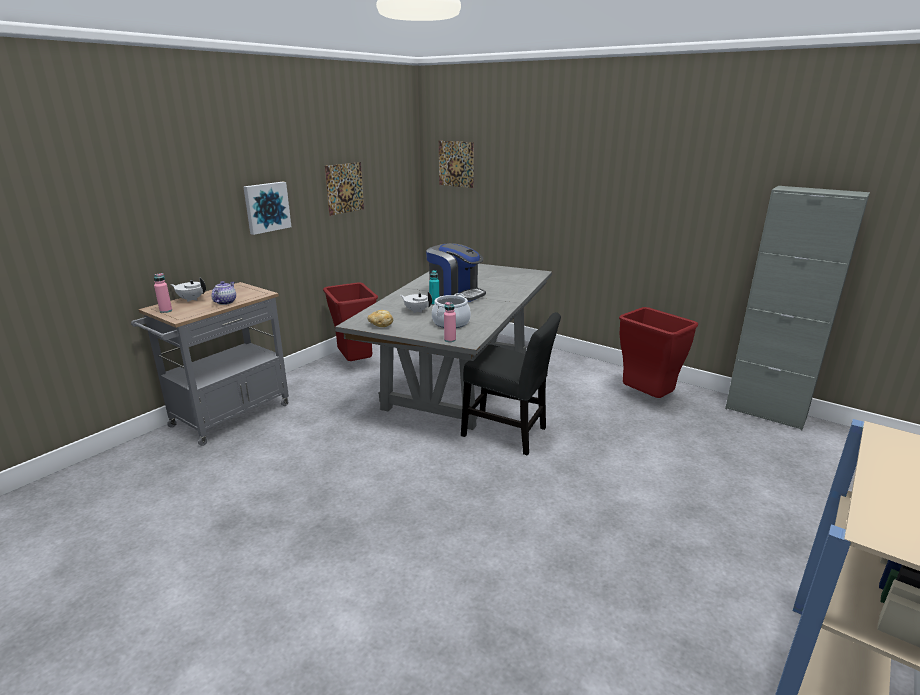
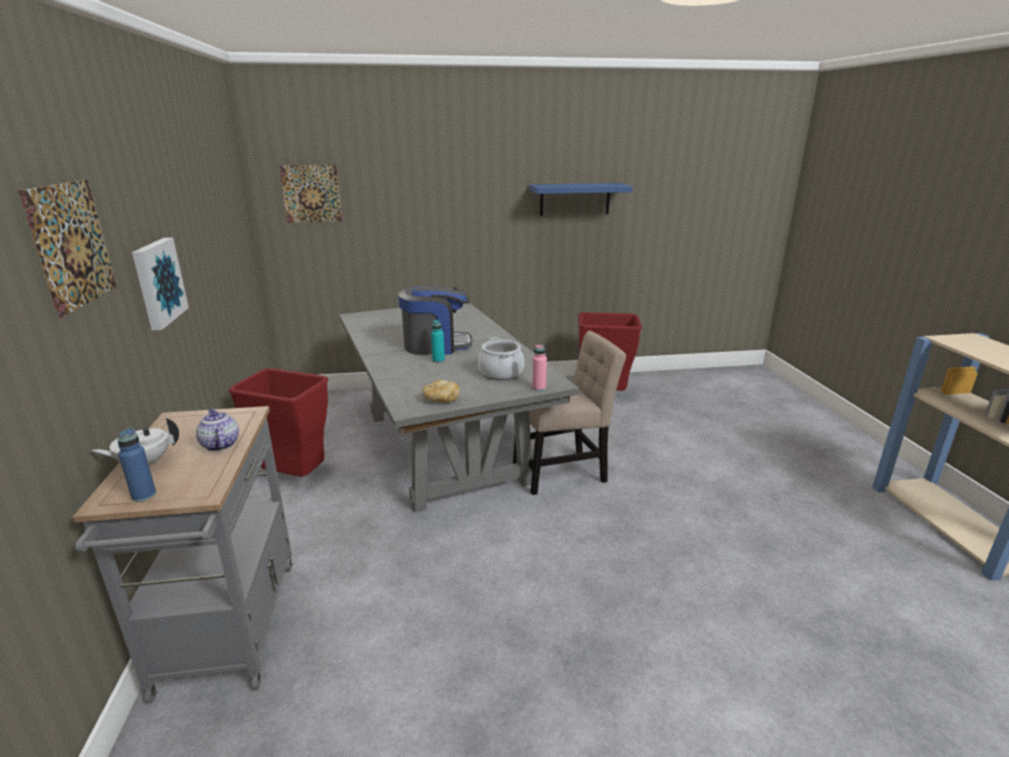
camera: 45 degrees left, 0 degrees up
(166, 311) = (144, 495): pink bottle -> blue bottle
(344, 188) = (210, 240): picture -> picture (72, 245)
(416, 311) = (440, 373): white teapot -> none
(508, 433) = (563, 472): black chair -> beige chair
(669, 190) = (575, 199): none -> blue shelf
(765, 413) = (677, 376): grey cabinet -> none

